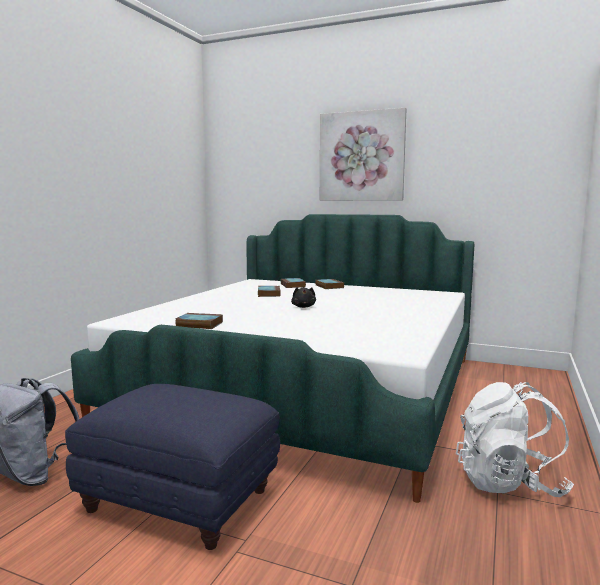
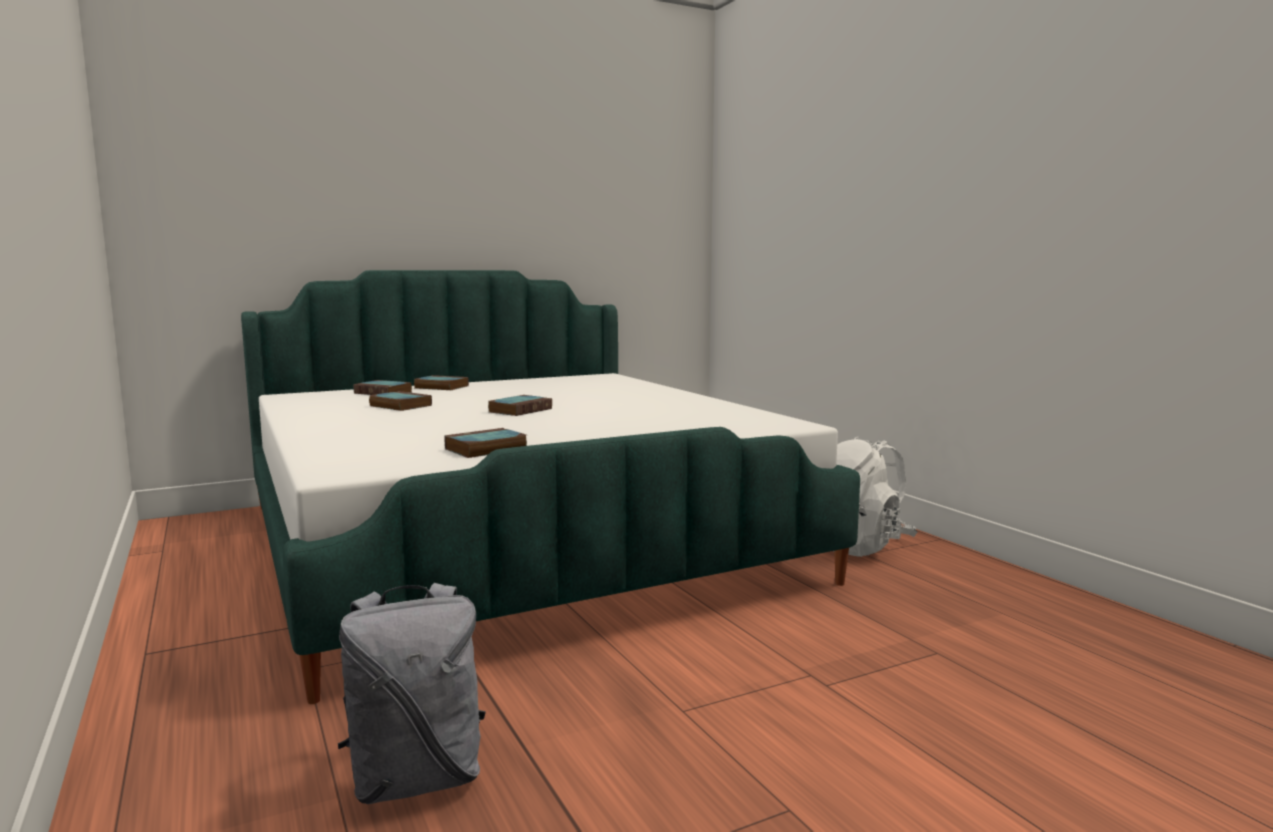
camera: 50 degrees left, 0 degrees up
(181, 502) = (682, 687): blue ottoman -> none
(303, 307) = (520, 410): black plush toy -> book
(361, 156) = (444, 178): picture -> none

